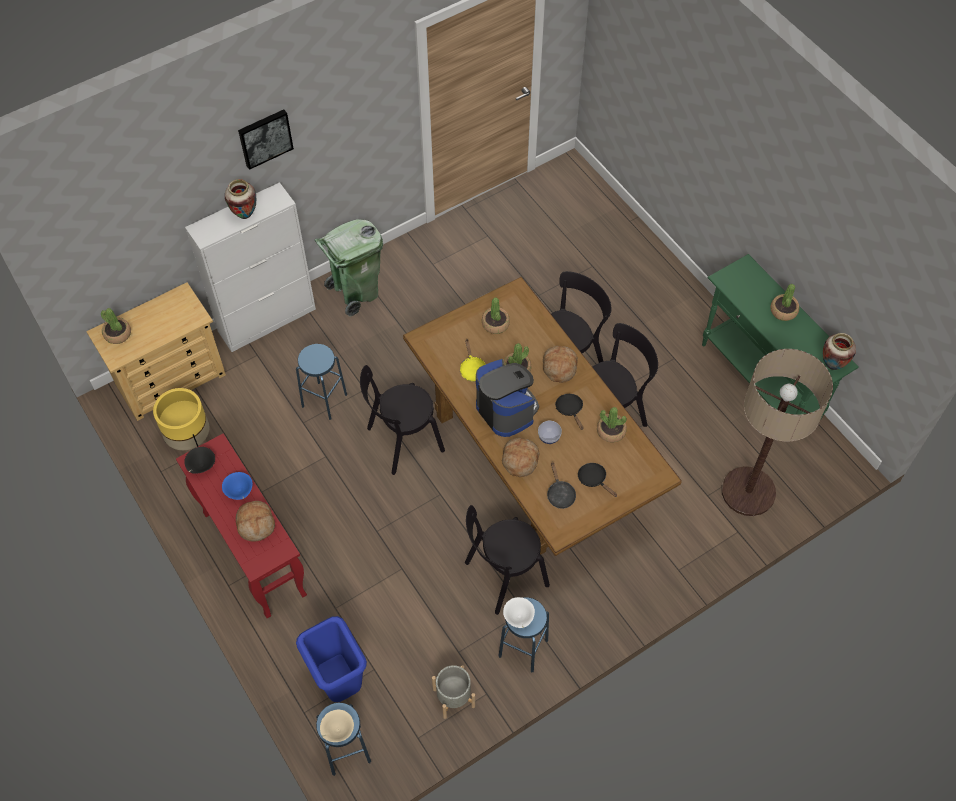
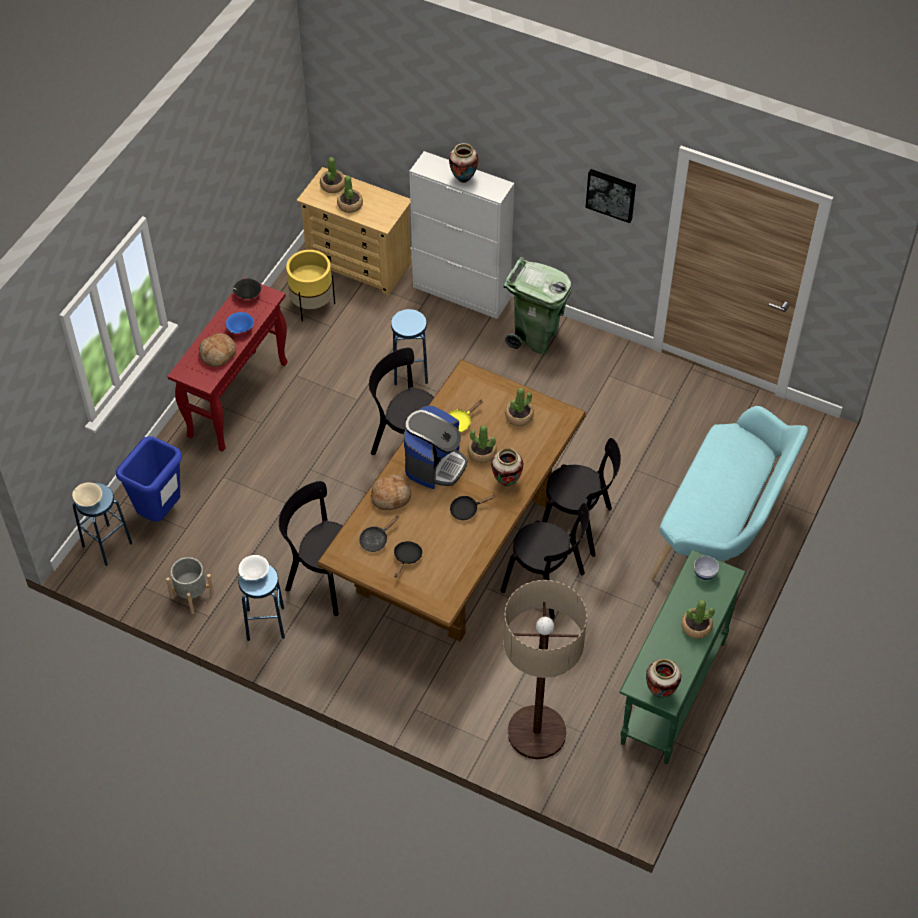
camera: 60 degrees right, 5 degrees down
(265, 137) = (513, 134): picture -> picture (611, 194)
(549, 437) = (427, 507): bowl -> bowl (704, 573)
(559, 367) = (506, 482): bread -> vase
(570, 410) = (467, 510): black frying pan -> black frying pan turned 150 degrees counterclockwise
(611, 431) = (465, 549): potted plant -> potted plant (350, 205)
(635, 273) = (722, 534): none -> turquoise bench

